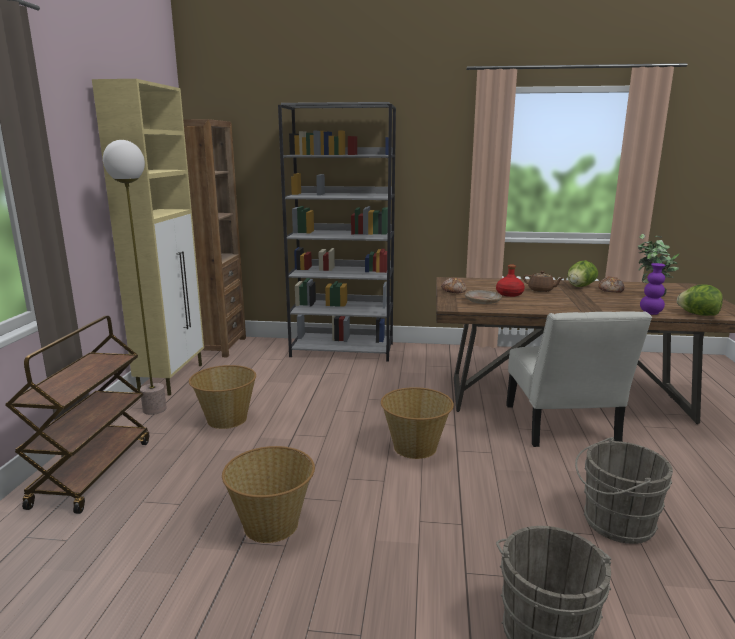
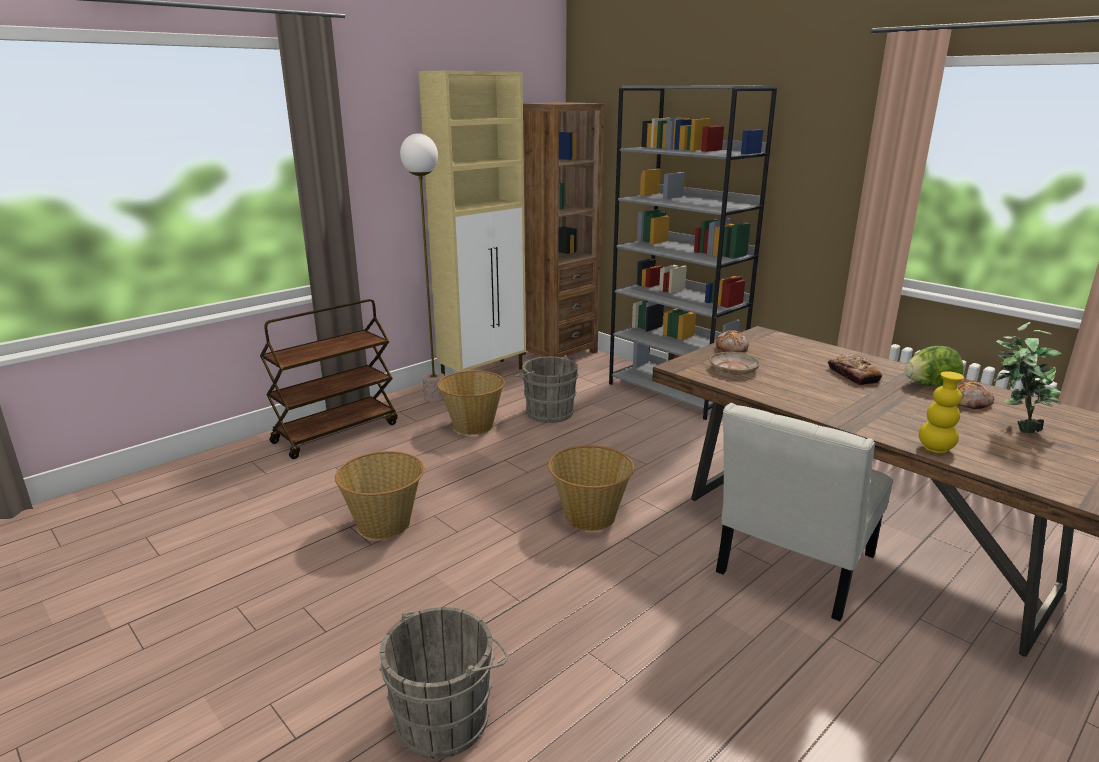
camera: 40 degrees right, 5 degrees up
(509, 294) = (793, 369): red bottle -> none
(541, 290) = (853, 375): brown teapot -> bread
(614, 522) = (671, 685): grey bucket -> grey bucket (547, 412)
(650, 313) = (935, 449): purple vase -> yellow vase
(698, 314) = (1016, 475): lettuce -> none

